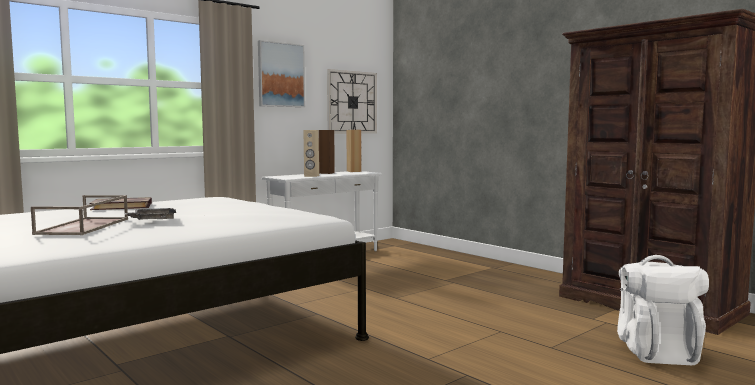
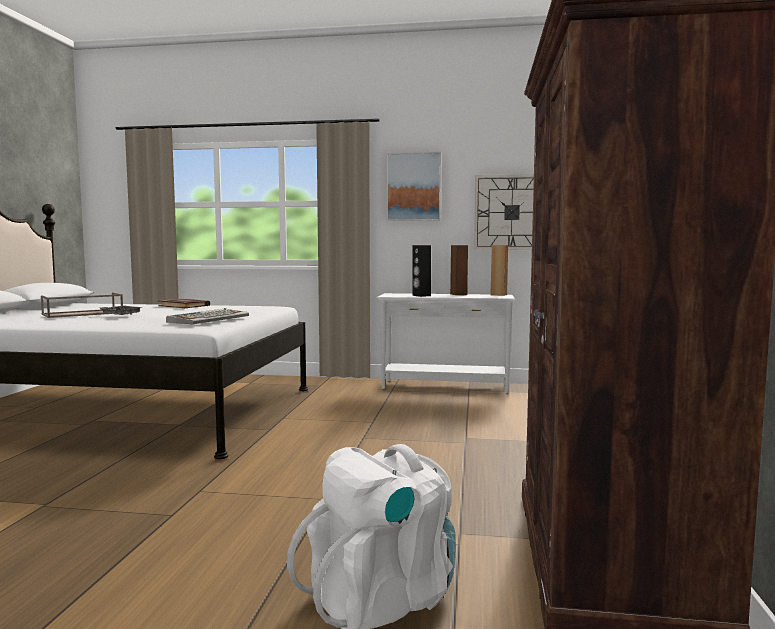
camera: 50 degrees right, 0 degrees up
(281, 210) = (209, 318): none -> keyboard
(311, 176) = (421, 295): beige speaker -> black speaker

